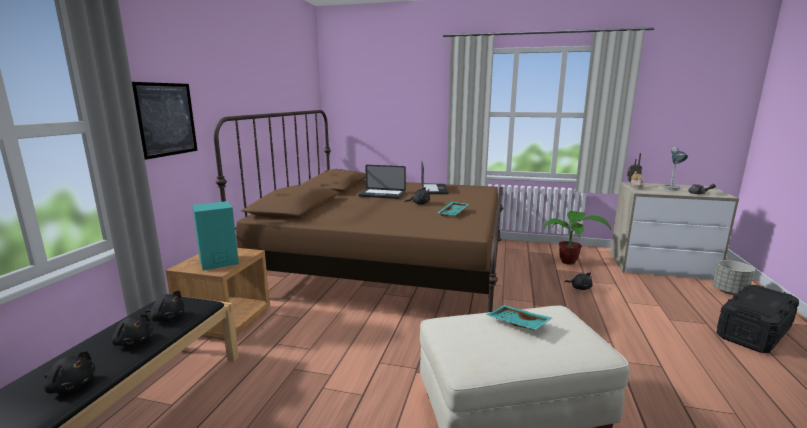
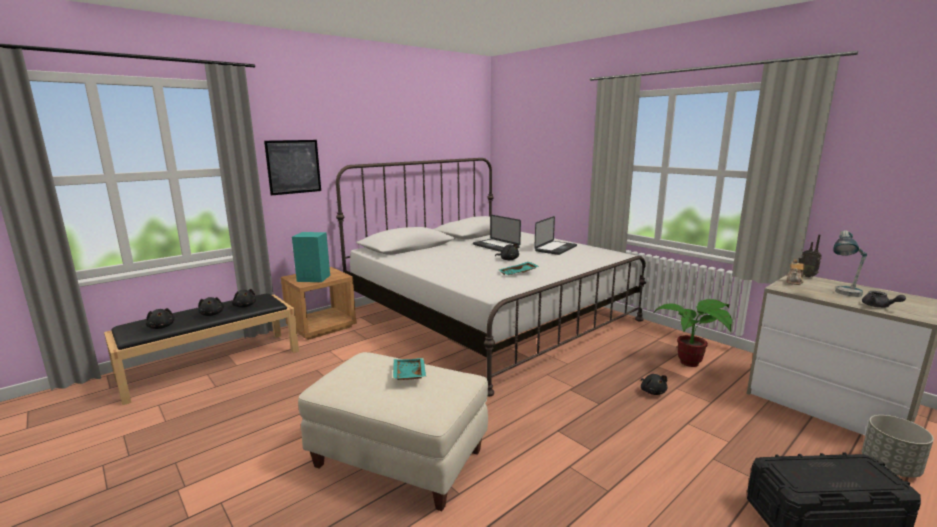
camera: 35 degrees right, 0 degrees up
(387, 264) = (489, 316): brown bed -> white bed

